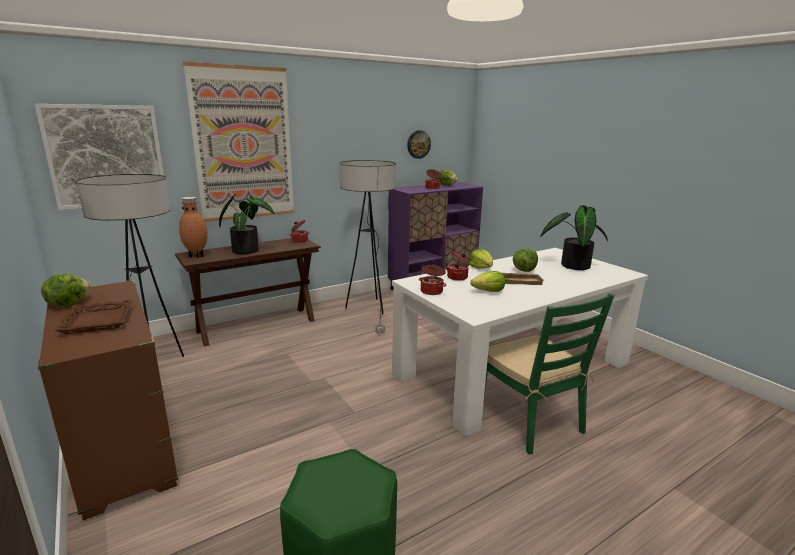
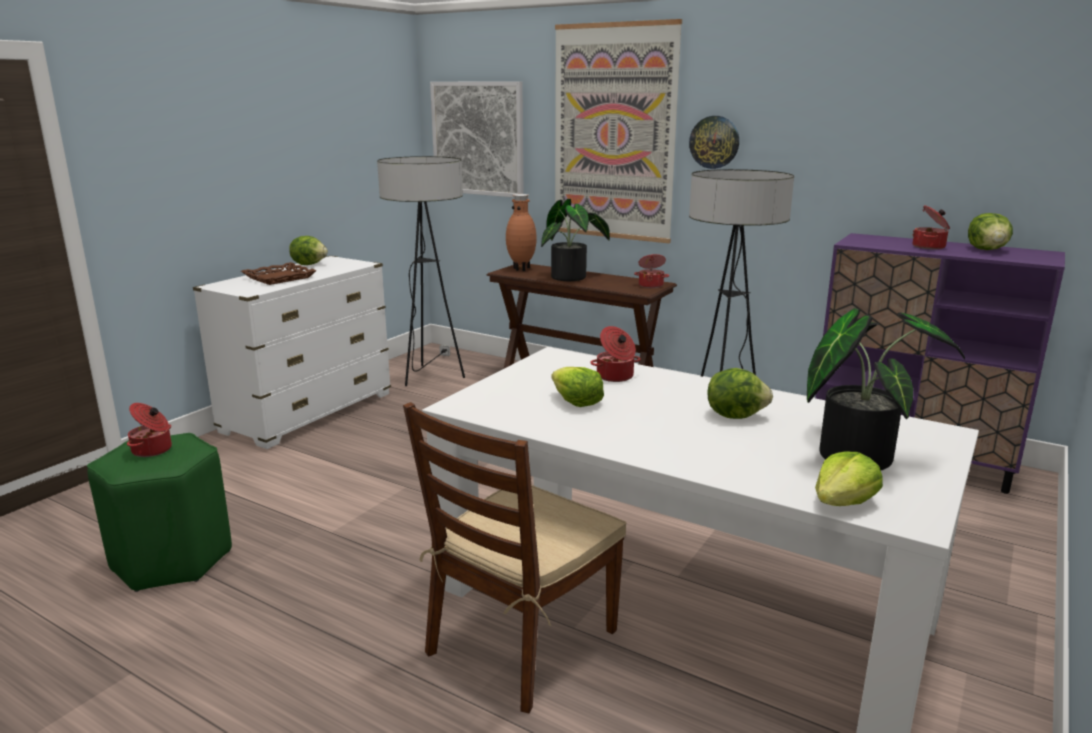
camera: 65 degrees right, 0 degrees up
(124, 448) = (308, 413): brown dresser -> white dresser
(418, 144) = (944, 152): wall clock -> wall clock (714, 142)
(432, 291) = (530, 371): cooking pot -> cooking pot (153, 450)
(481, 268) = (693, 385): lettuce -> lettuce (843, 503)
(520, 281) = (663, 418): beige tray -> none
(530, 420) = (521, 642): green chair -> brown chair

